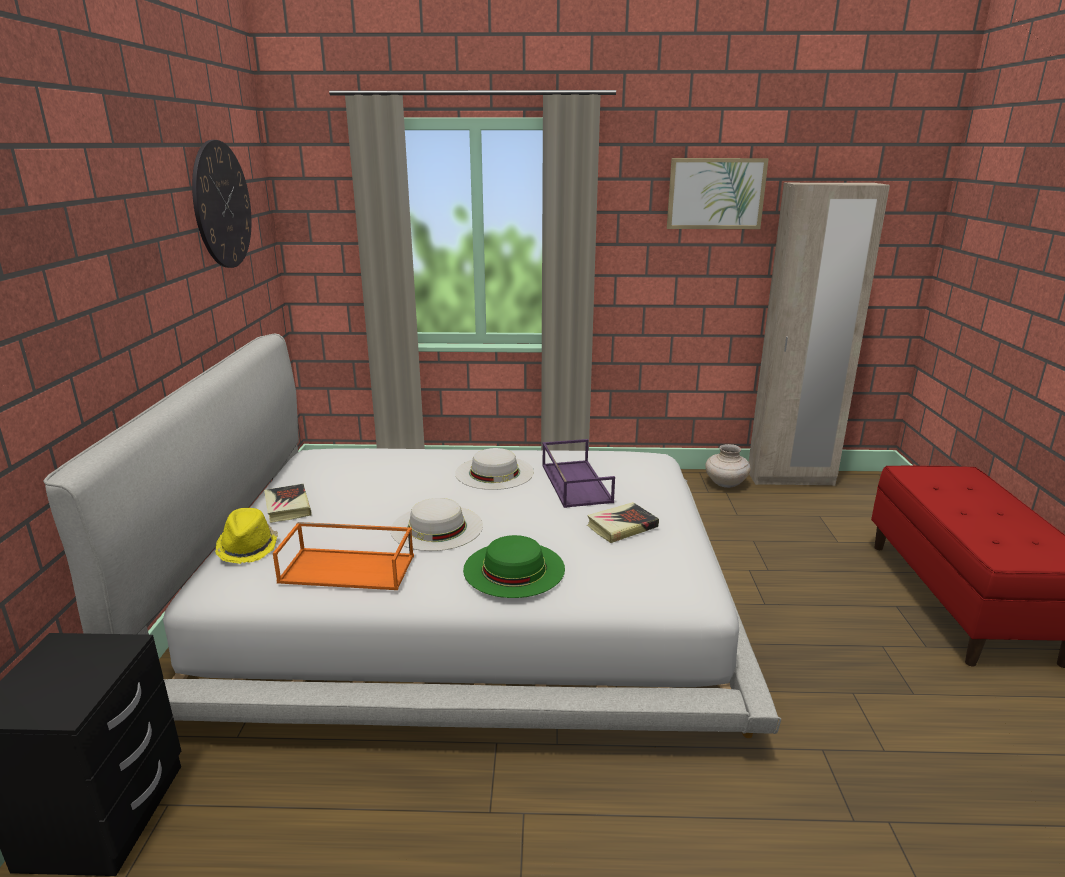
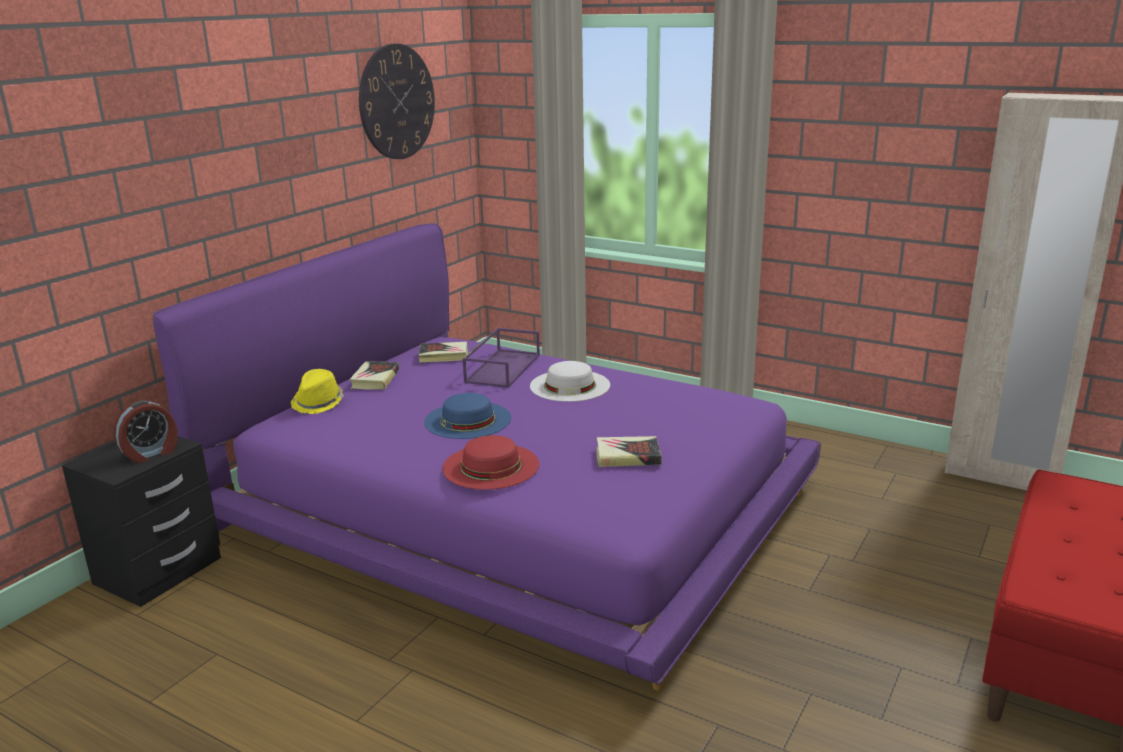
camera: 30 degrees right, 0 degrees up
(90, 668) = (151, 453): none -> alarm clock
(337, 468) = (443, 356): none -> book
(349, 568) = (370, 434): orange tray -> none
(437, 527) = (467, 420): white hat -> blue hat
(463, 604) = (511, 507): white bed -> purple bed
(514, 568) = (491, 466): green hat -> red hat
(574, 483) = (633, 410): purple tray -> purple tray (502, 367)
(715, 193) = (919, 103): picture -> none
(725, 484) = (905, 464): beige vase -> none

